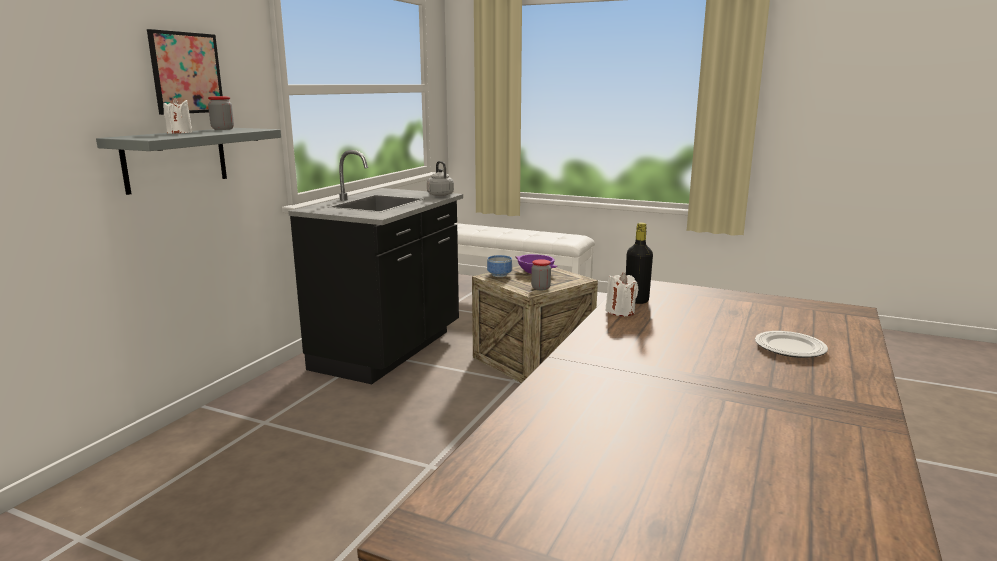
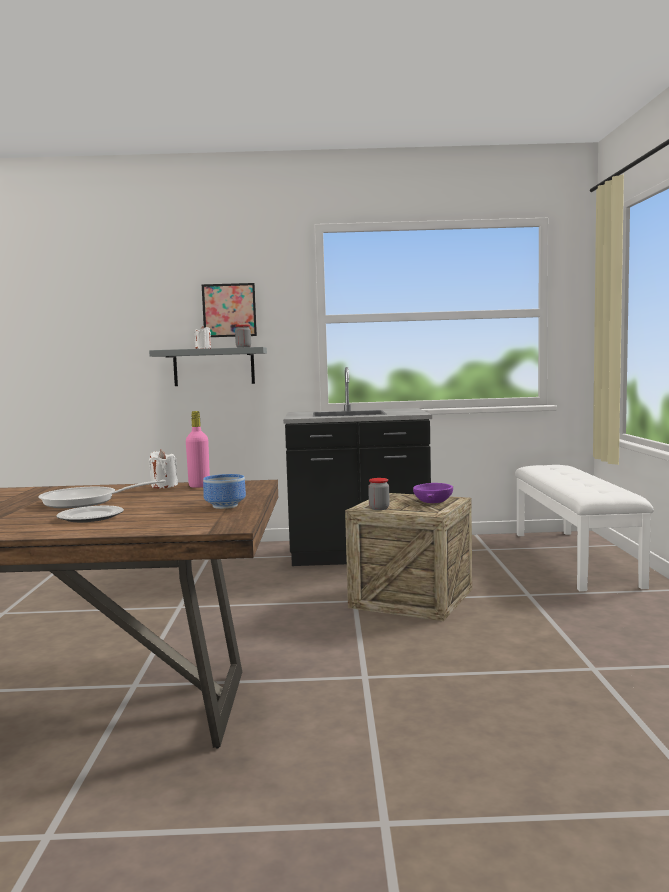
camera: 65 degrees right, 10 degrees down
(439, 194) = (413, 413): grey kettle -> none
(500, 275) = (401, 496): bowl -> bowl (226, 506)
(636, 301) = (199, 486): black bottle -> pink bottle
(693, 345) = (86, 501): none -> frying pan

